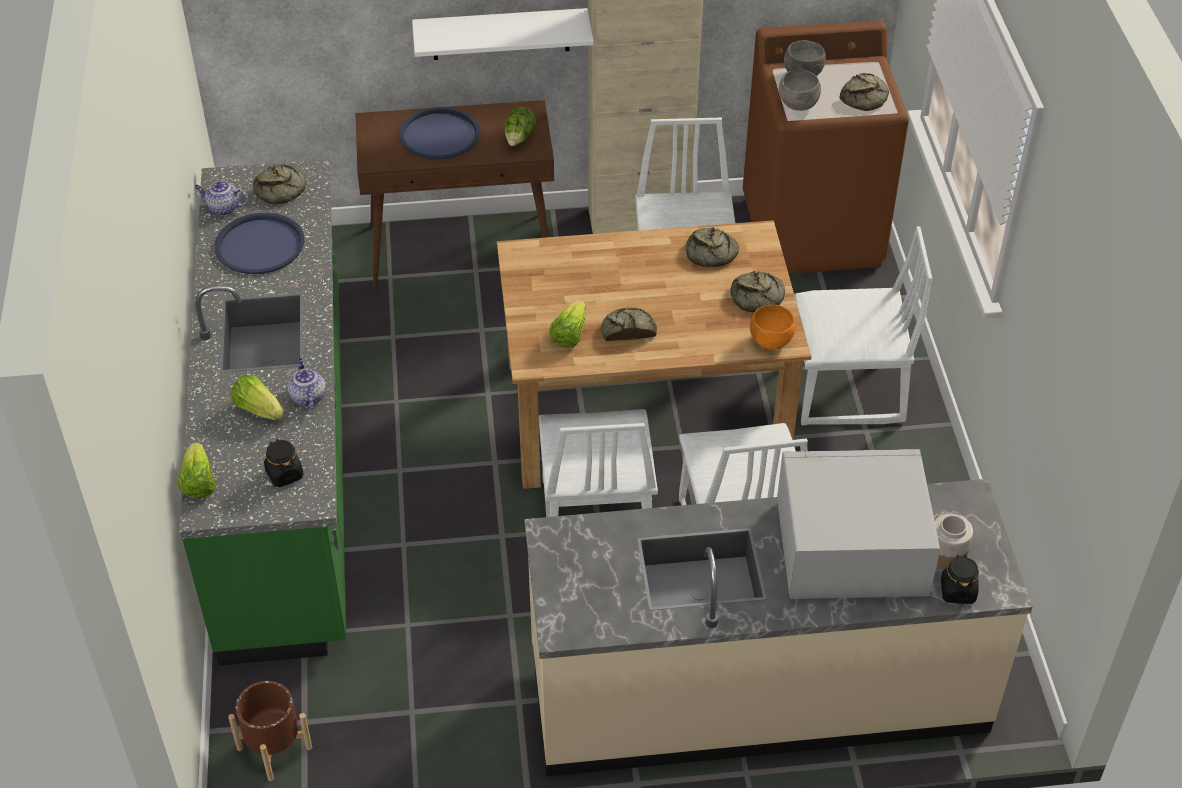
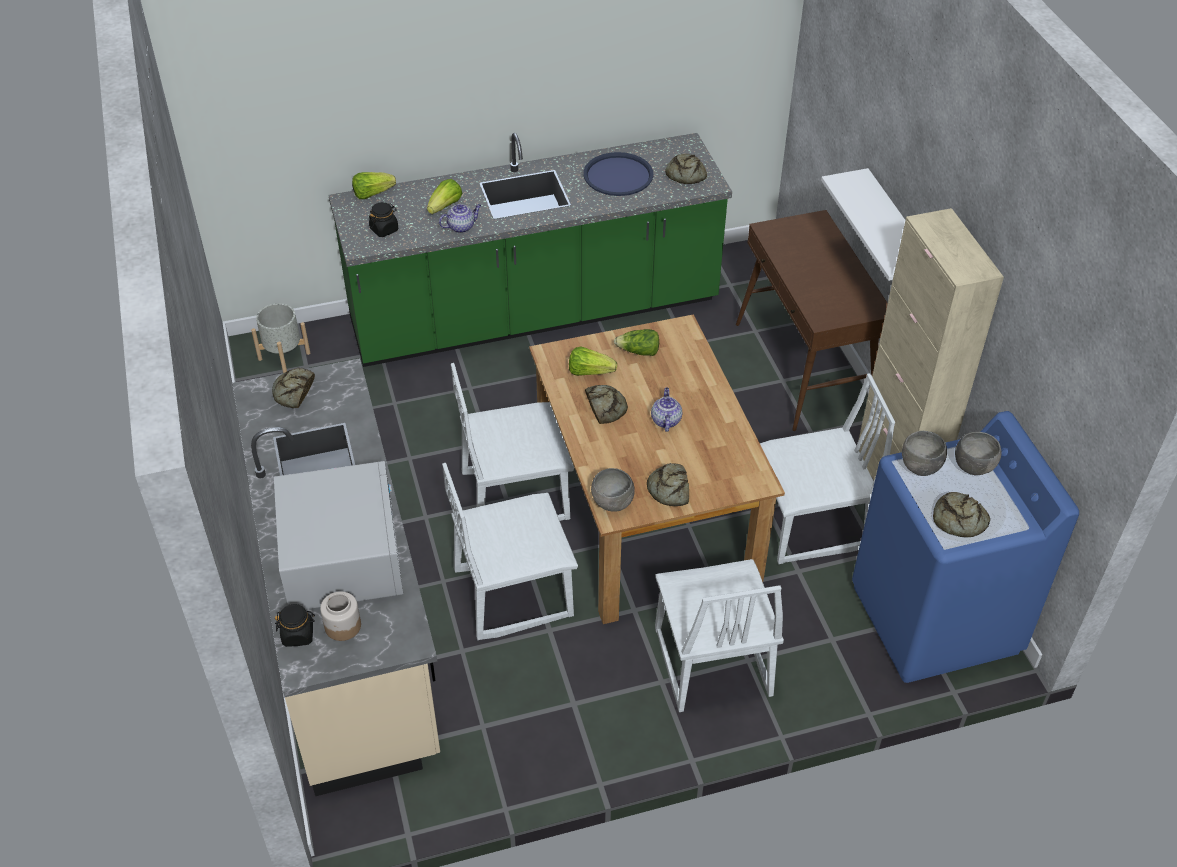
camera: 80 degrees right, 0 degrees up
(223, 208) = (654, 151): teapot -> teapot (665, 420)
(274, 748) = (284, 356): brown planter -> grey planter
(439, 135) = (817, 260): blue tray -> none
(519, 138) = (833, 307): lettuce -> lettuce (639, 352)
(710, 254) = (720, 451): bread -> bread (294, 392)
(771, 342) = (613, 503): orange bowl -> grey bowl
(813, 231) = (935, 619): brown washing machine -> blue washing machine

